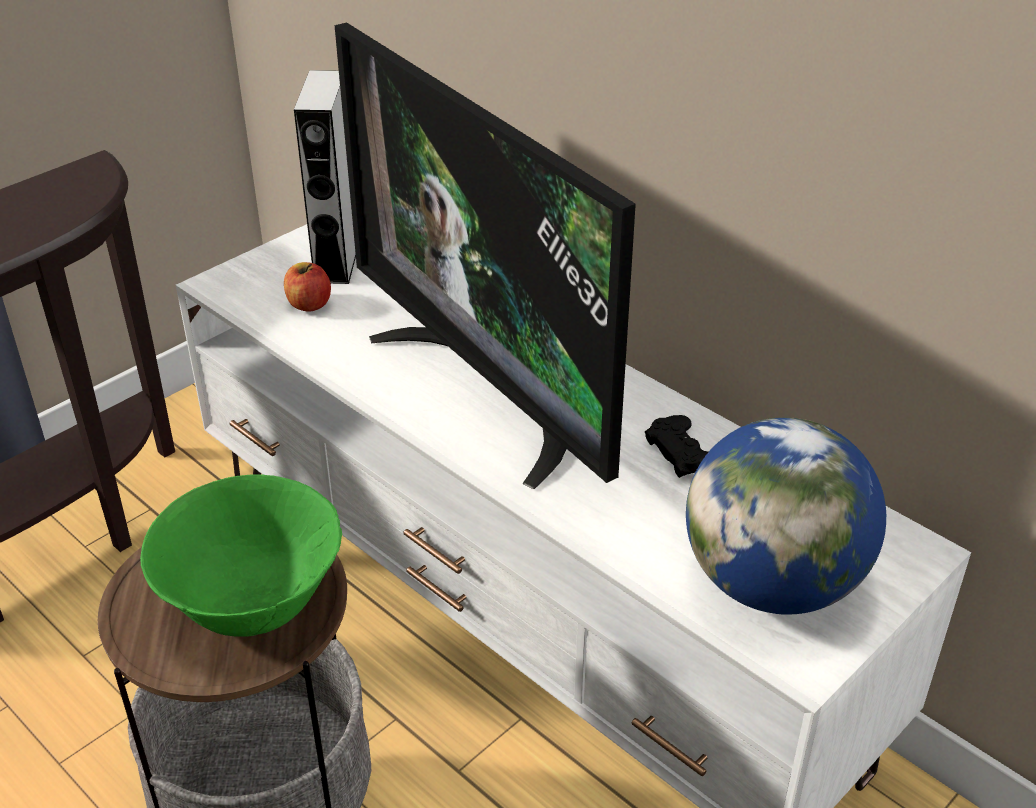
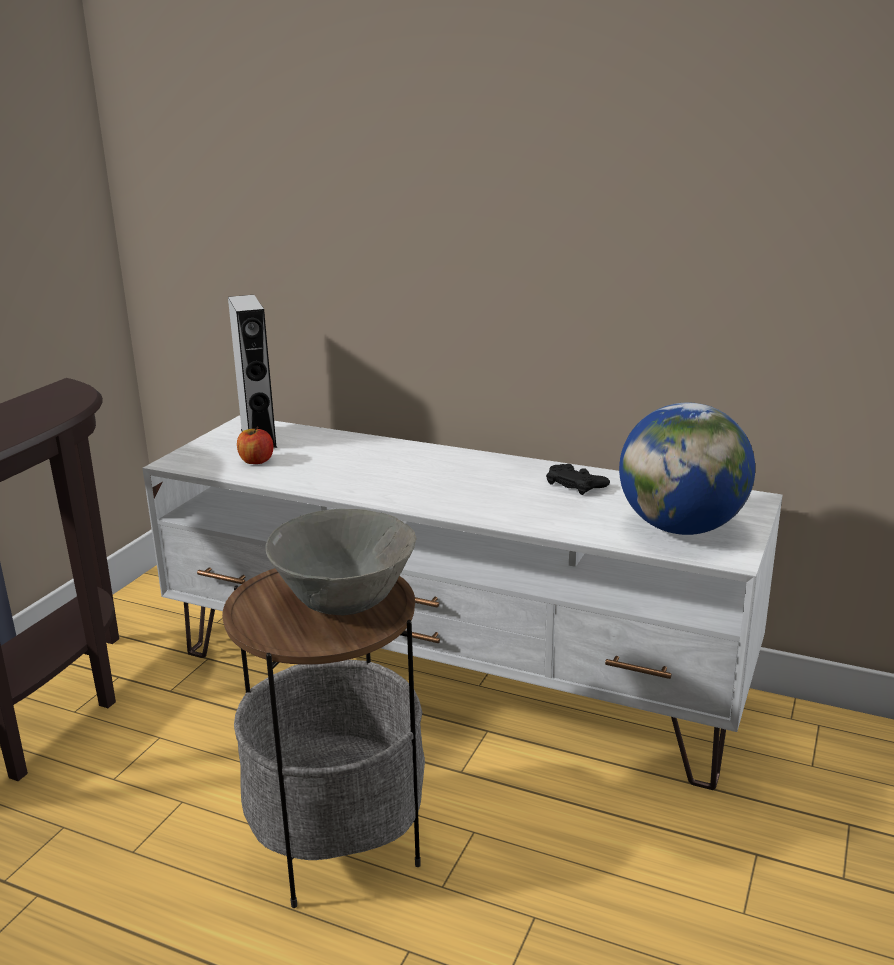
camera: 20 degrees left, 15 degrees down
(254, 603) = (345, 602): green bowl -> grey bowl
(490, 389) = (423, 478): television -> none

